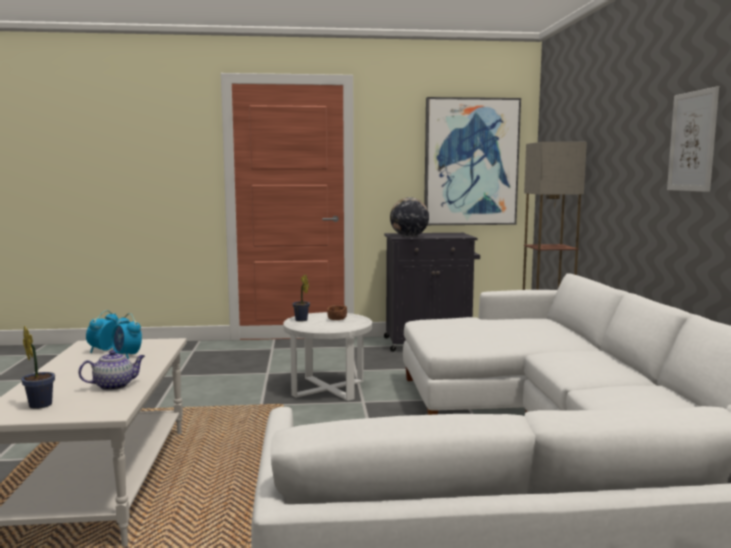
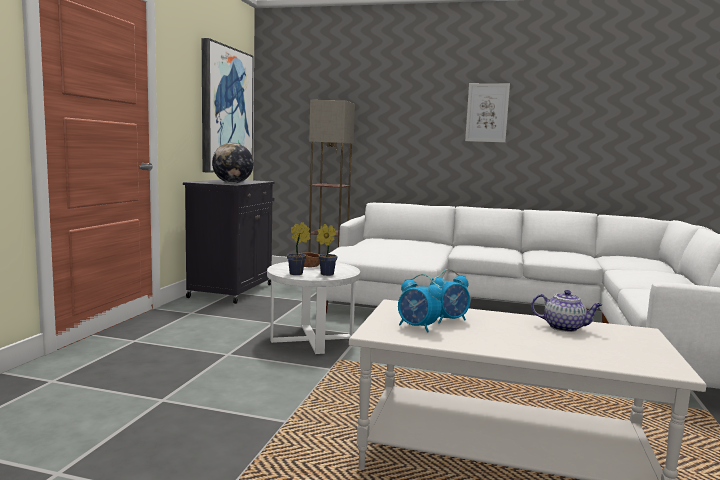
camera: 70 degrees left, 0 degrees up
(40, 404) = (628, 353): potted plant -> potted plant (325, 274)
(115, 386) = (564, 328): teapot -> teapot turned 120 degrees clockwise

